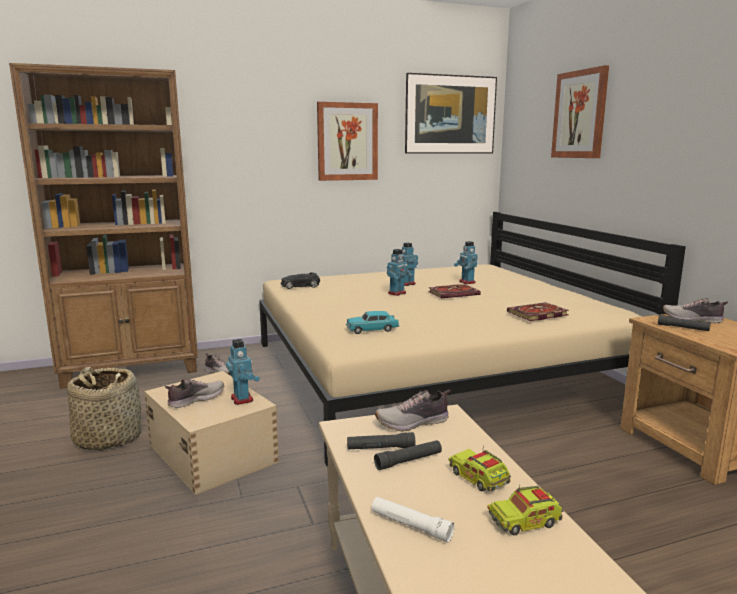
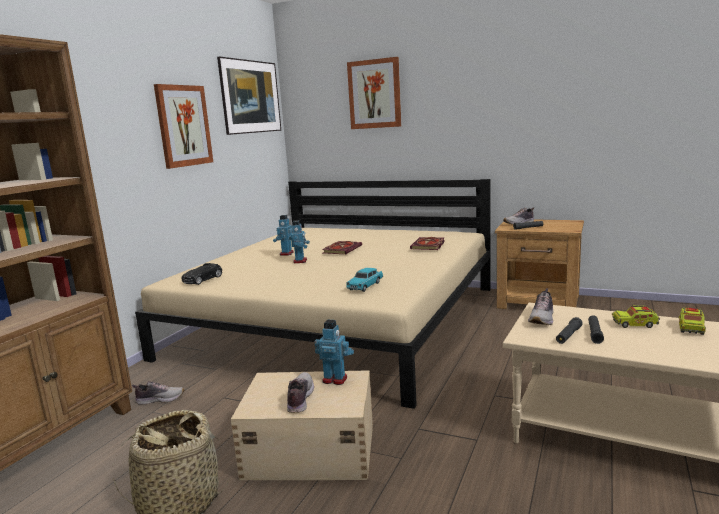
camera: 45 degrees left, 0 degrees up
(411, 525) = (675, 353): white flashlight -> none
(466, 282) = (323, 241): toy robot -> none

